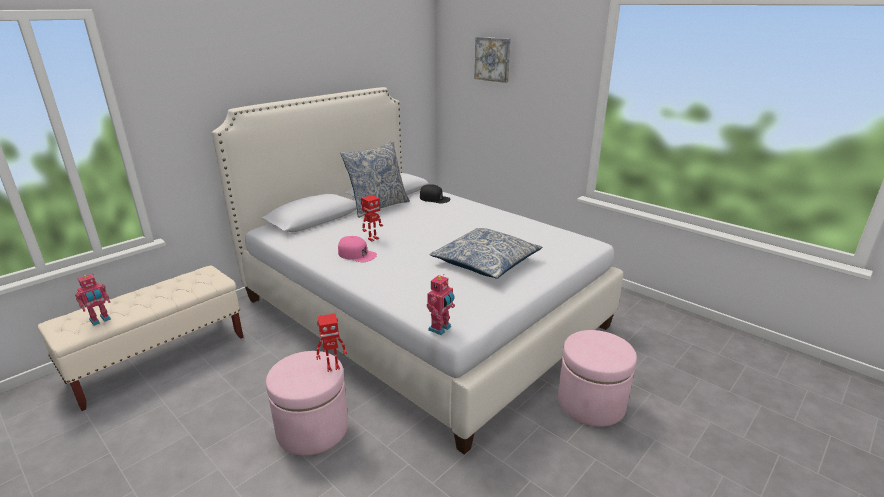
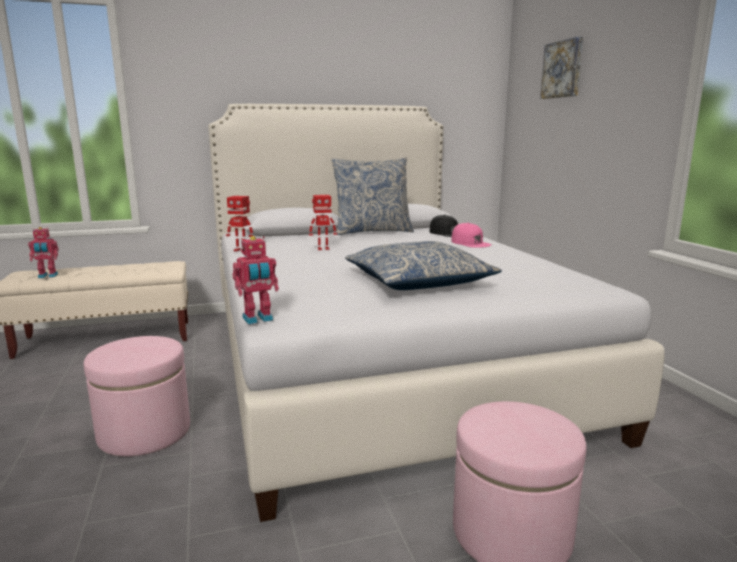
camera: 30 degrees right, 10 degrees down
(333, 367) = (162, 353): toy robot -> toy robot (241, 250)
(357, 254) = (285, 255): pink cap -> pink cap (470, 243)

